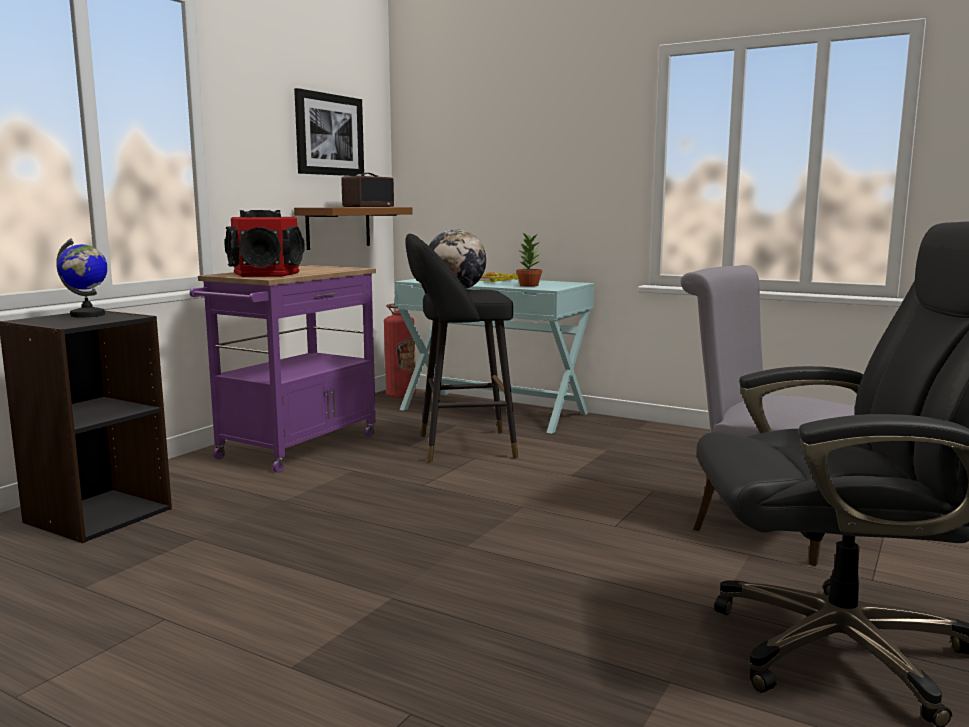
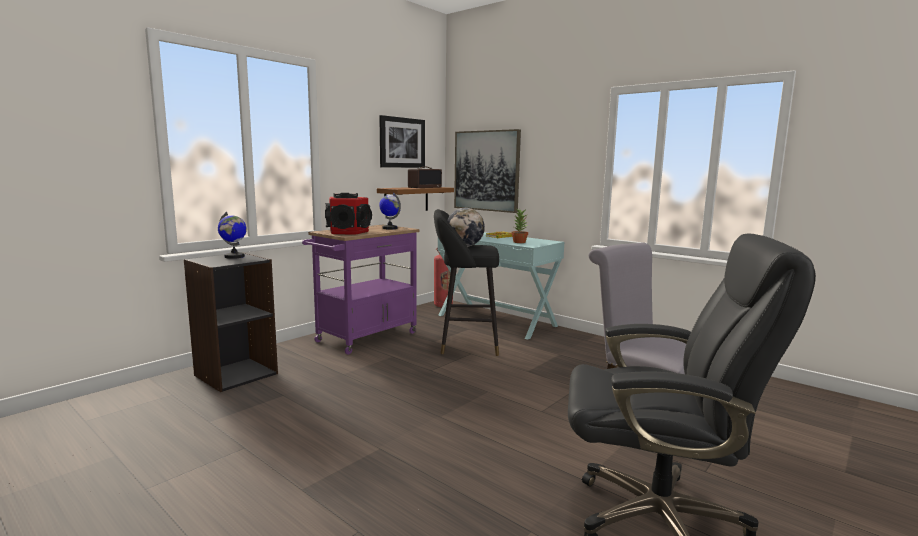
camera: 10 degrees right, 0 degrees up
(328, 268) = (389, 228): none -> globe
(463, 179) = (486, 171): none -> picture

